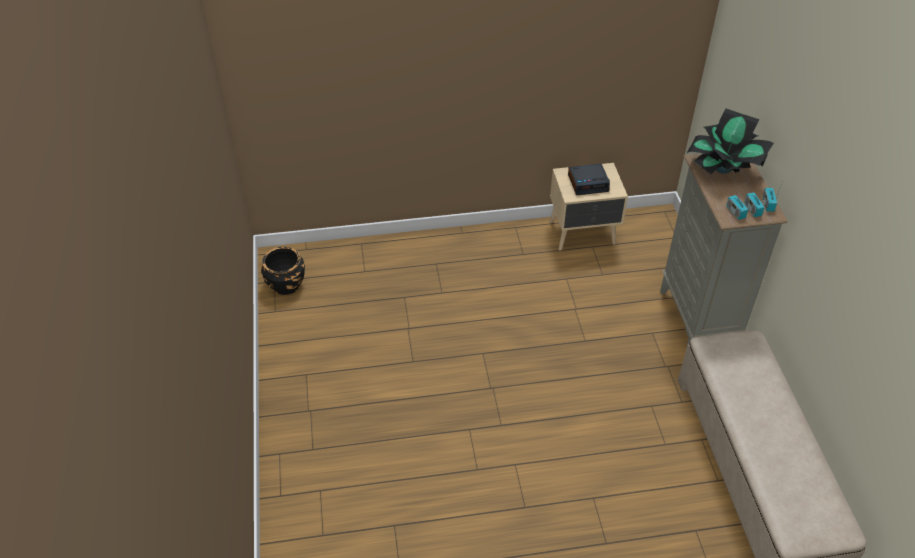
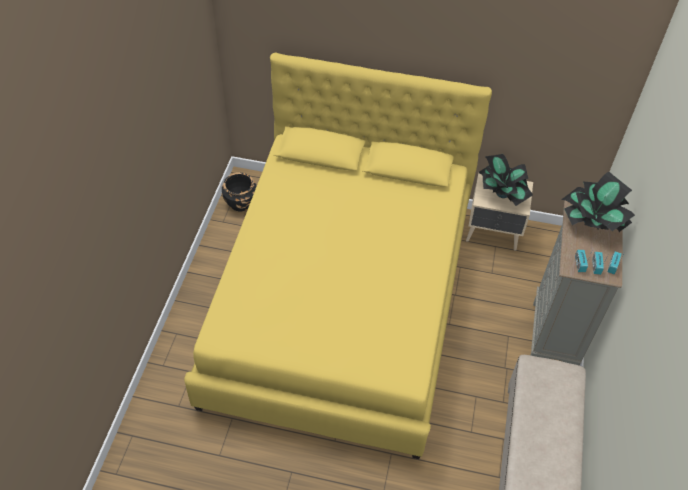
camera: 20 degrees right, 5 degrees up
(457, 354) = (342, 301): none -> yellow bed
(588, 183) = (502, 193): alarm clock -> potted plant

